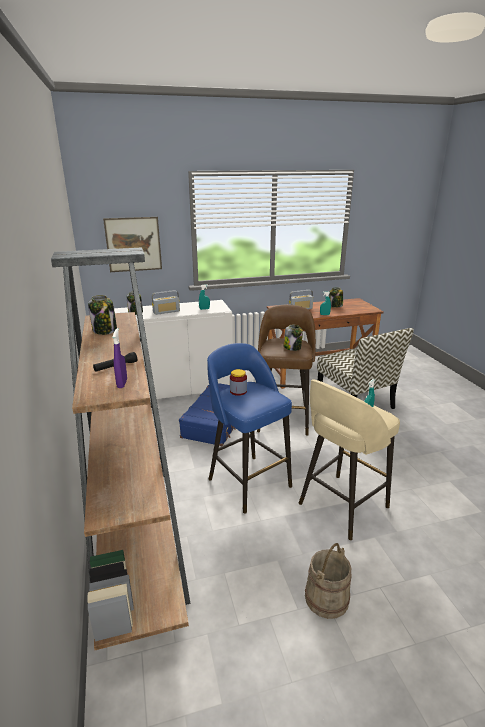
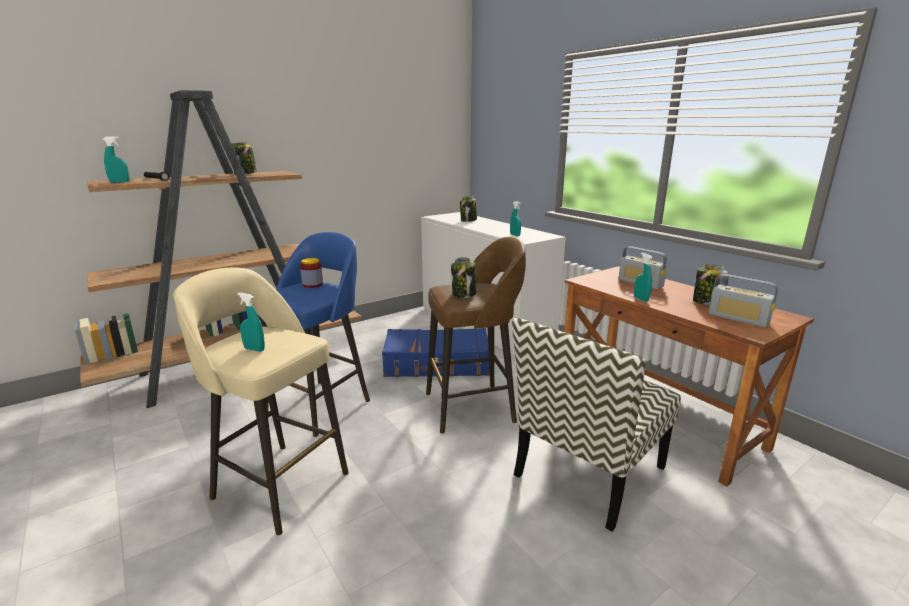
camera: 70 degrees right, 5 degrees down
(122, 384) = (119, 182): purple spray bottle -> turquoise spray bottle
(133, 244) = (508, 148): picture -> none
(166, 312) = (484, 227): radio -> radio (738, 318)
(326, 597) = (122, 488): beige bucket -> none

